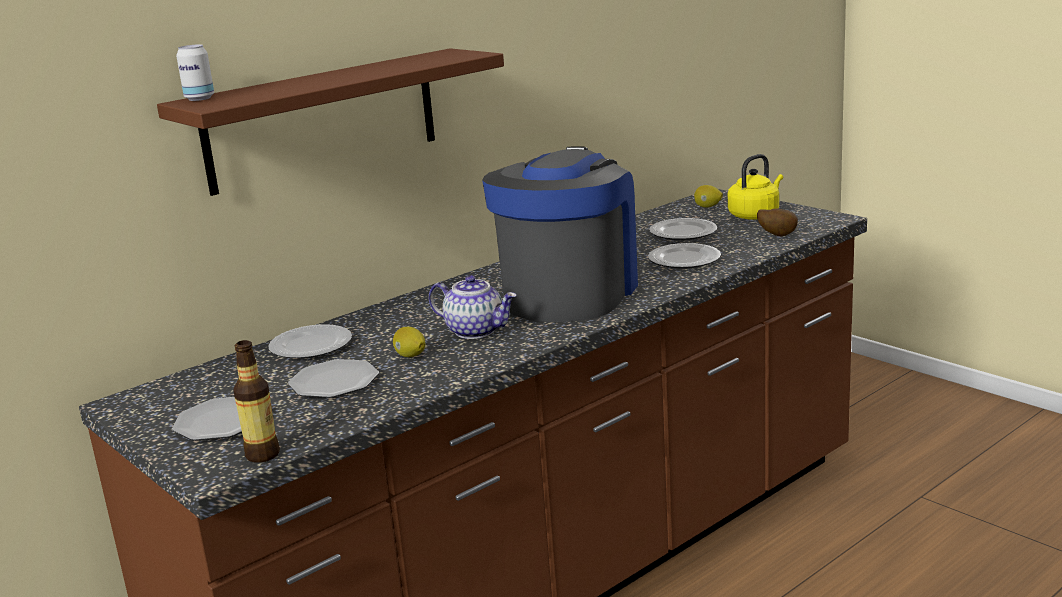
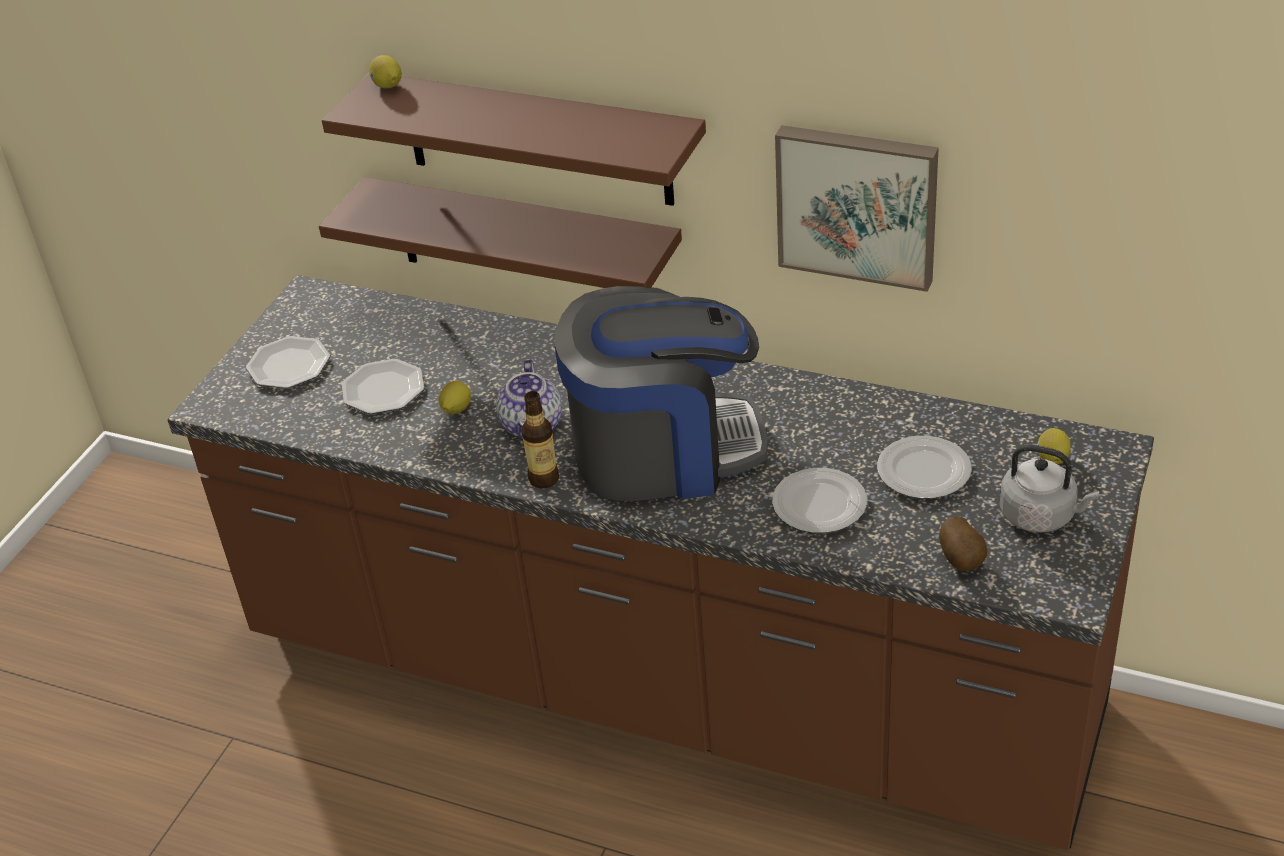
camera: 65 degrees right, 20 degrees up
(199, 98) = (388, 86): can -> lemon
(263, 455) = (240, 416): bottle -> bottle (544, 479)
(310, 346) = (455, 337): plate -> none
(314, 240) = (523, 241): none -> brown shelf
(548, 85) = (858, 204): none -> picture
(755, 215) = (1041, 516): yellow kettle -> grey kettle

